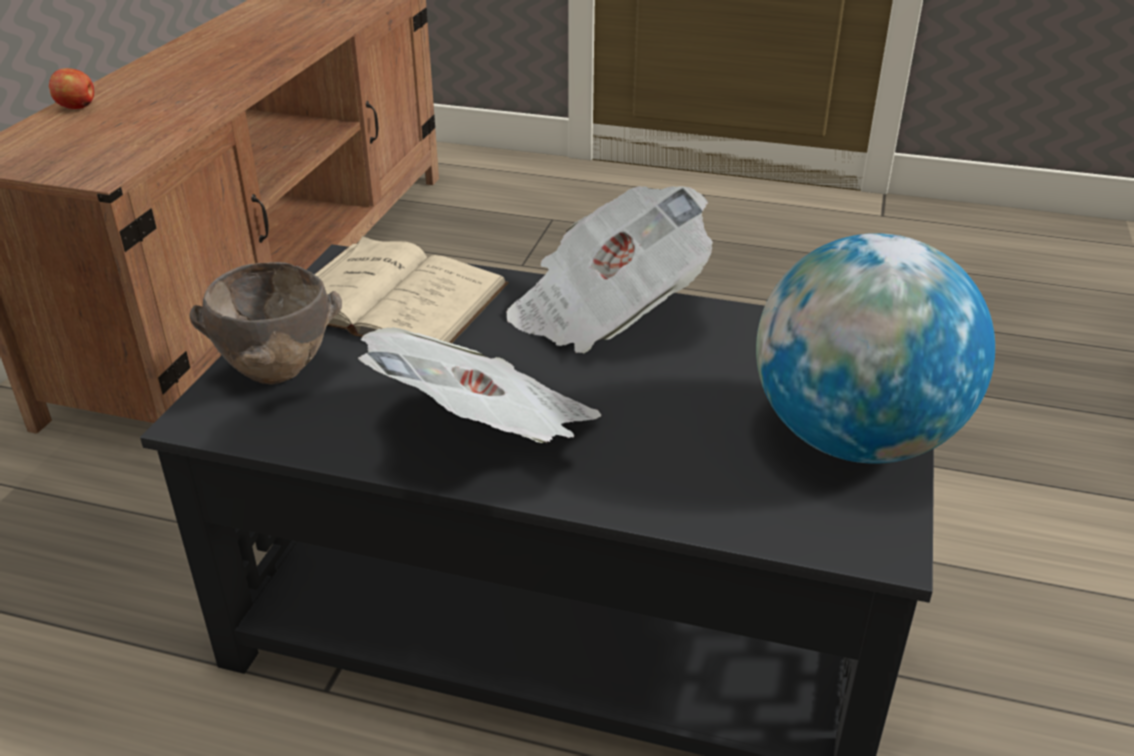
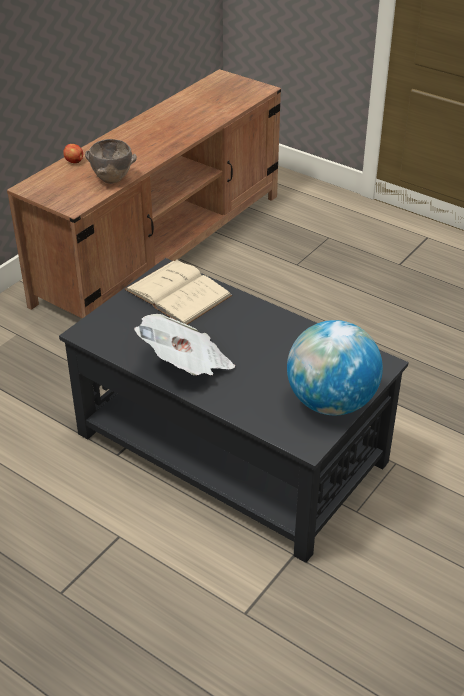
camera: 20 degrees right, 5 degrees up
(274, 373) = (117, 319): brown bowl -> brown bowl (111, 180)
(606, 312) = (266, 320): newspaper -> none

